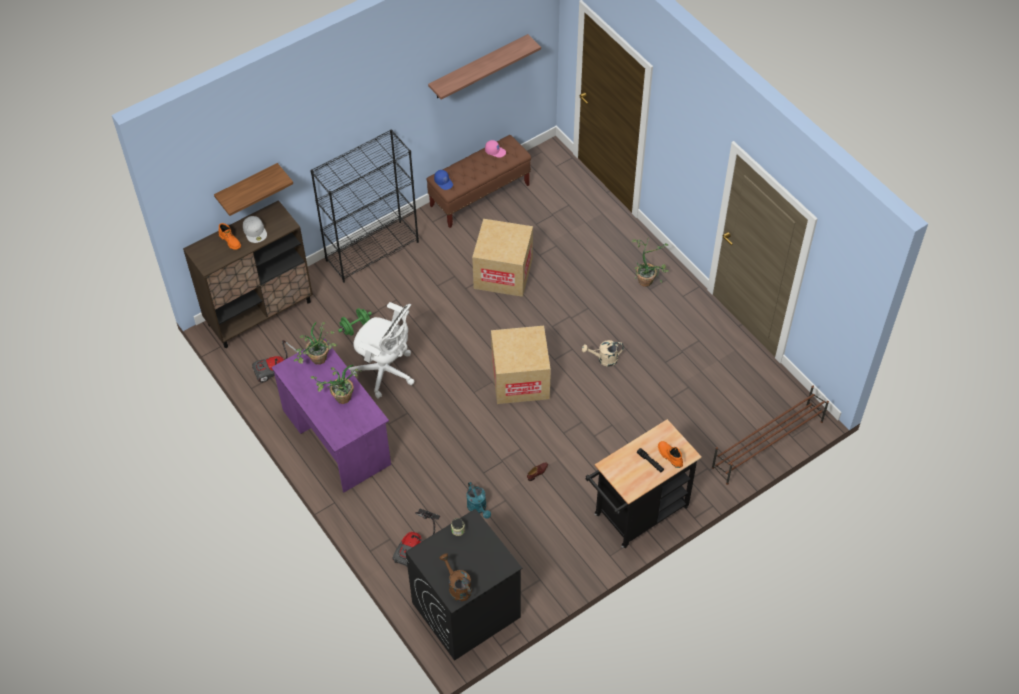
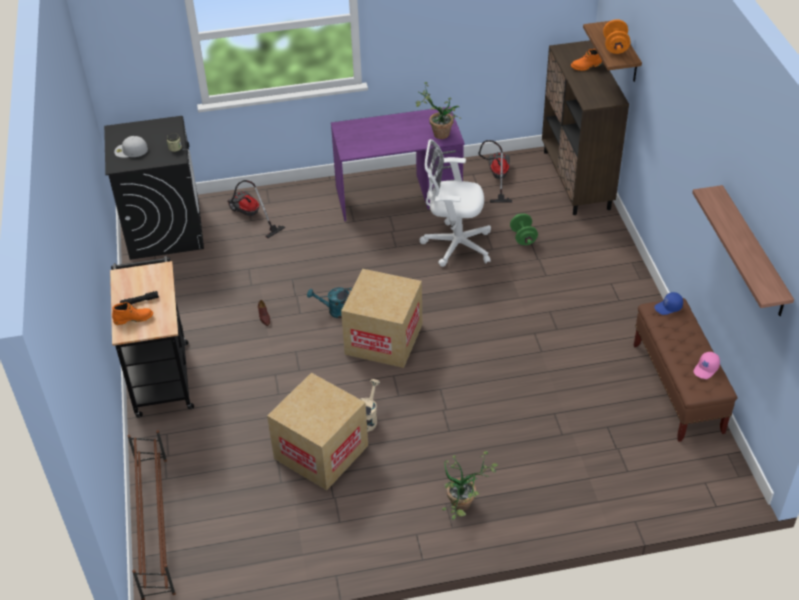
camera: 115 degrees right, 10 degrees down
(255, 231) = (591, 82): white cap -> white cap (130, 150)
(260, 183) = (615, 47): none -> orange dumbbell
(339, 400) = (384, 136): potted plant -> none
(372, 251) = (625, 275): black bookcase -> none
(386, 372) = (454, 244): white office chair -> white office chair turned 45 degrees clockwise
(457, 587) = (123, 134): brown watering can -> none
(478, 508) = (256, 264): turquoise watering can -> turquoise watering can (335, 311)
(503, 273) = (541, 371): cardboard box -> cardboard box (321, 452)

